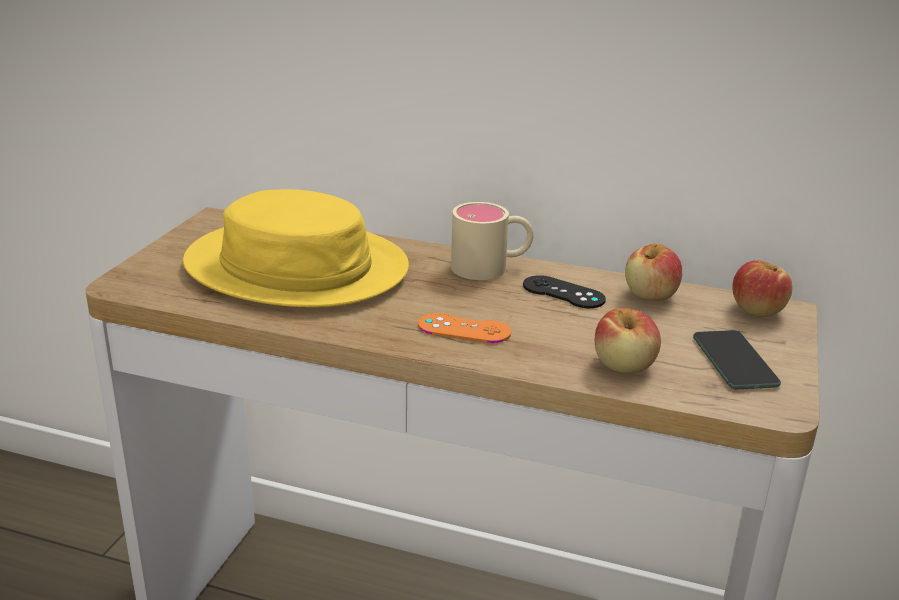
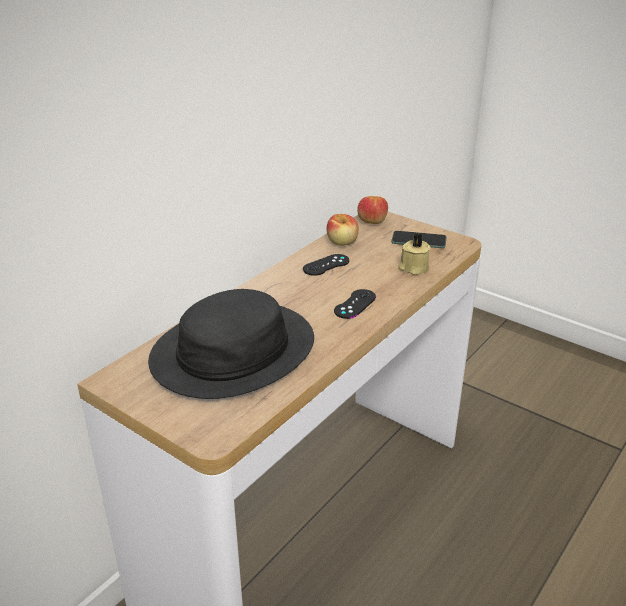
camera: 70 degrees left, 5 degrees up
(297, 267) = (233, 351): yellow hat -> black hat
(464, 329) = (355, 304): orange game controller -> black game controller
(491, 267) = (279, 279): beige mug -> none
(624, 365) = (413, 268): apple -> beige candle

